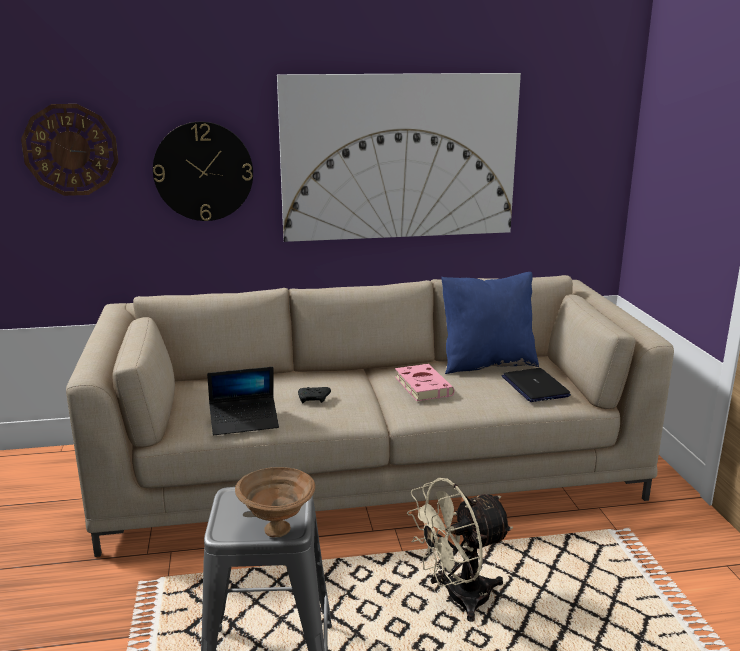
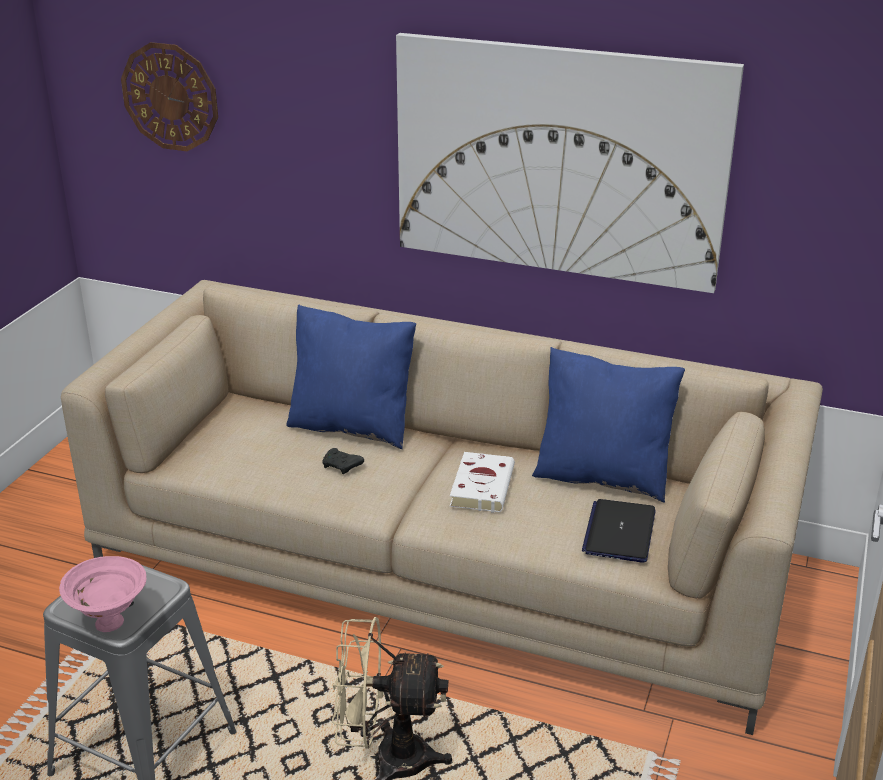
camera: 30 degrees right, 10 degrees up
(203, 171) = (311, 143): wall clock -> none
(244, 422) = (245, 474): laptop -> none
(276, 528) = (110, 621): brown bowl -> pink bowl
(291, 377) = (352, 426): none -> blue pillow
(422, 385) = (482, 485): pink book -> white book

